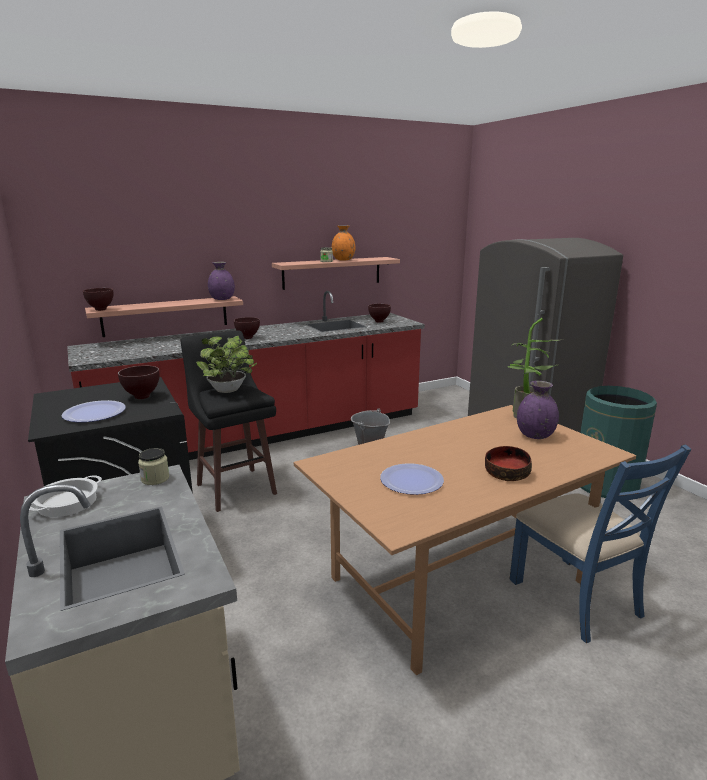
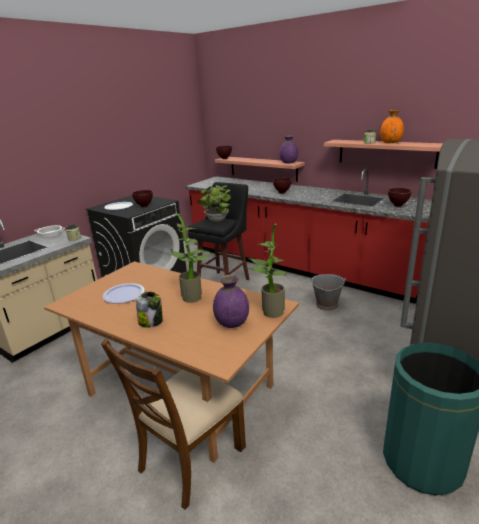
camera: 65 degrees right, 5 degrees up
(460, 441) = (195, 297): none -> potted plant
(506, 472) = (151, 322): bowl -> jar
(576, 597) = (190, 458): blue chair -> brown chair

